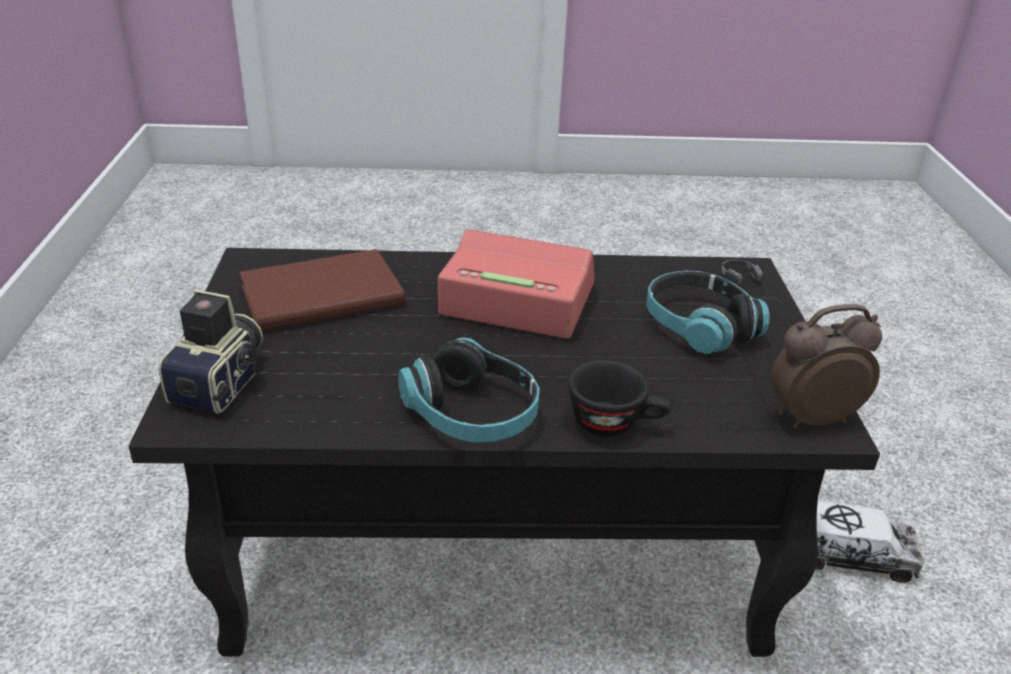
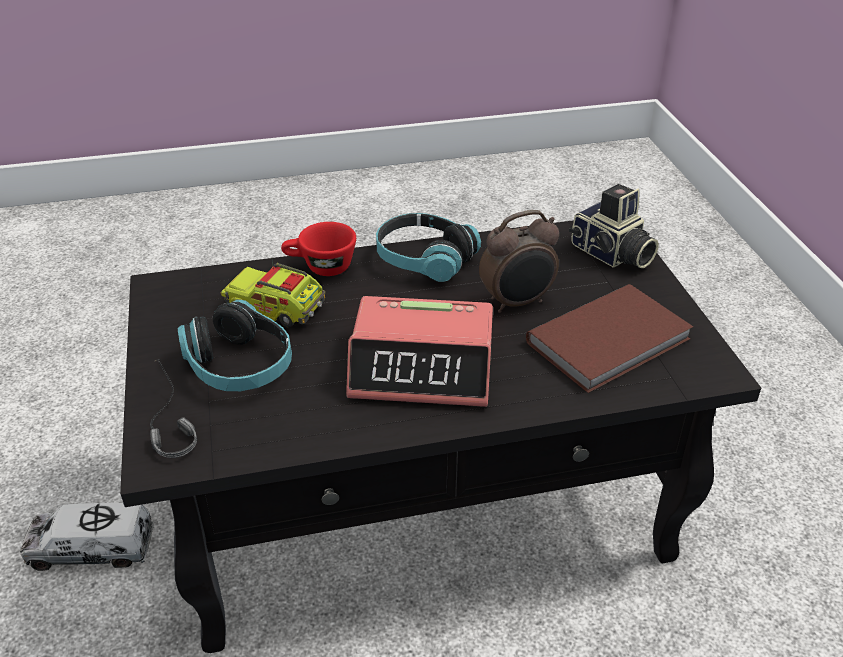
camera: 170 degrees right, 5 degrees up
(223, 383) = (611, 254): camera -> camera turned 45 degrees counterclockwise
(615, 423) = (320, 267): black cup -> red cup
(669, 378) = (276, 308): none -> toy truck
(810, 417) = (170, 292): alarm clock -> alarm clock (517, 303)

